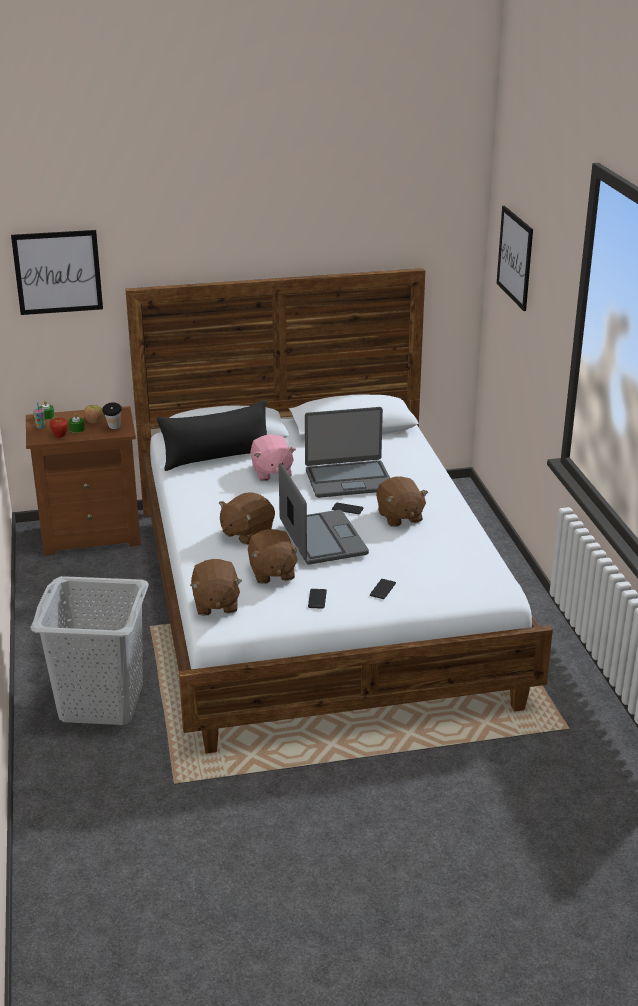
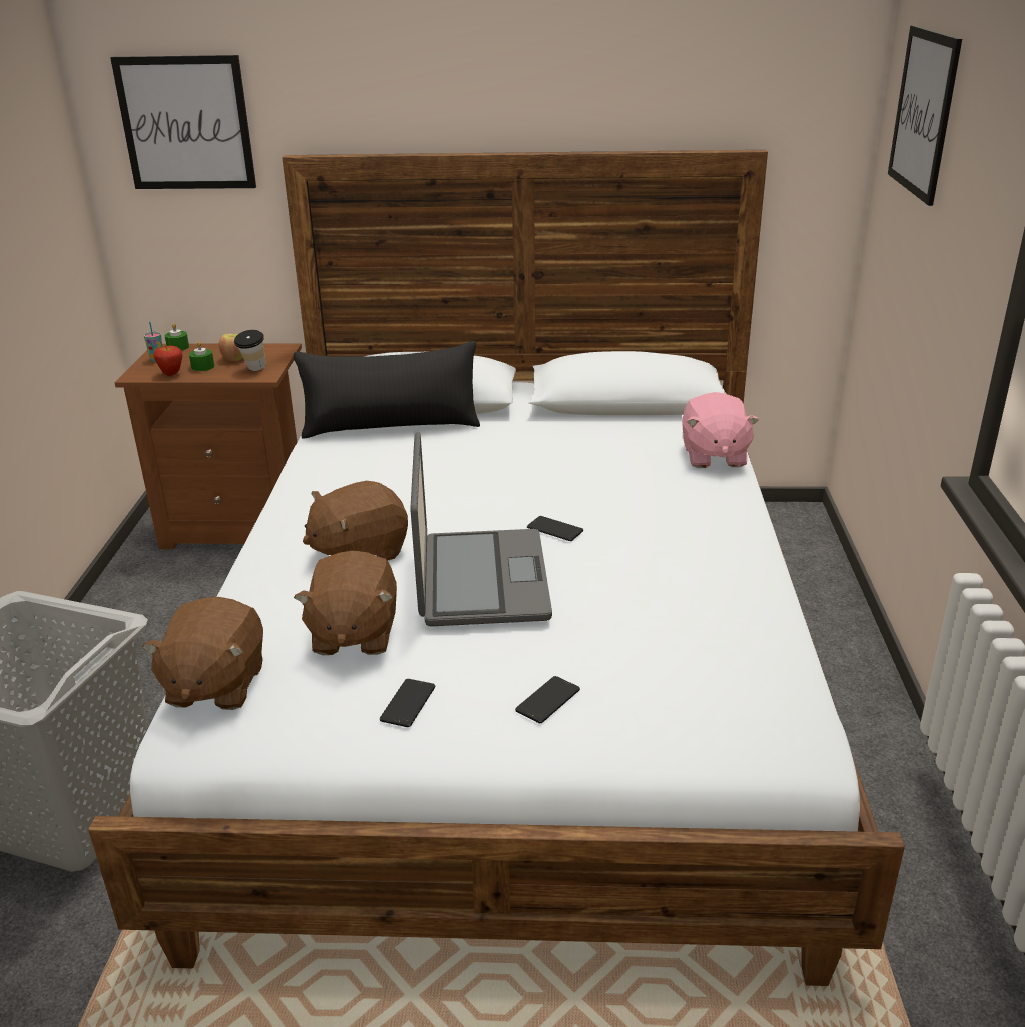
camera: 15 degrees right, 0 degrees up
(271, 472) = (461, 456): pink plush toy -> pink plush toy (713, 456)
(348, 480) = (580, 480): laptop -> none
(399, 517) = (641, 554): brown plush toy -> none

